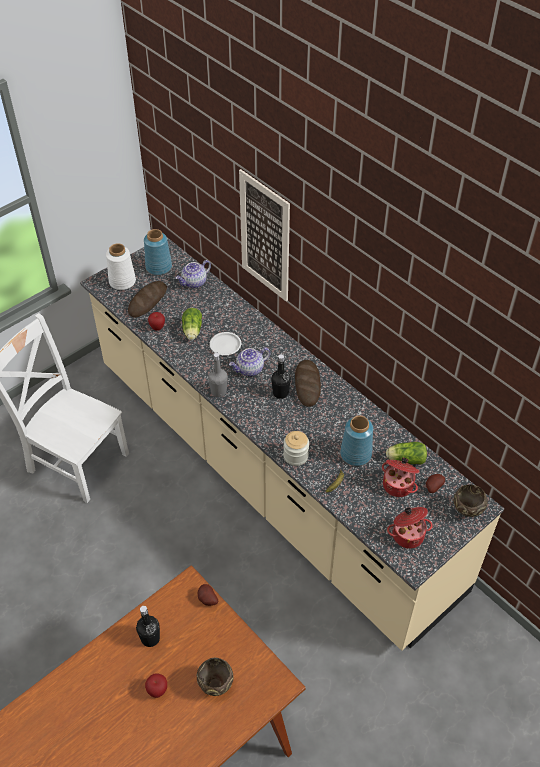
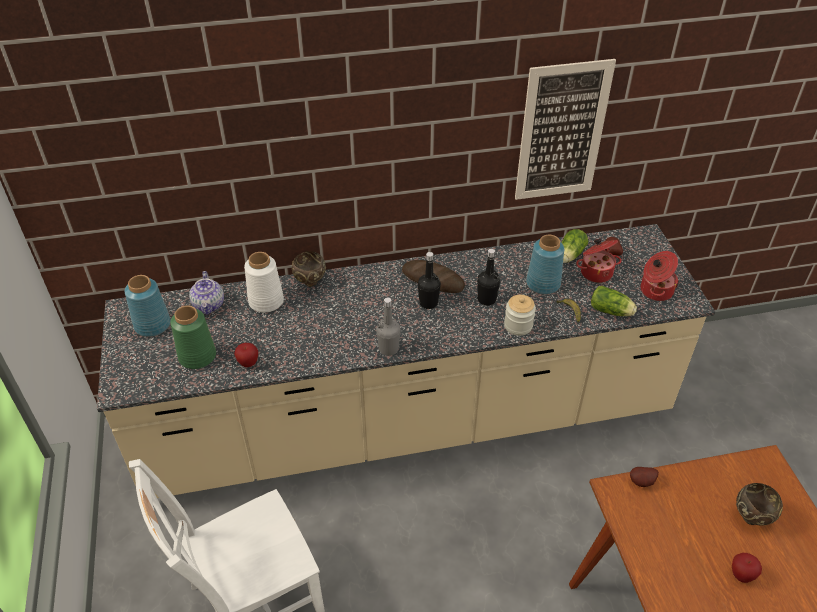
camera: 60 degrees left, 5 degrees down
(122, 282) = (142, 366): white vase -> white vase (267, 301)
(148, 301) = (198, 355): bread -> green vase
(150, 638) = (671, 556): black bottle -> black bottle (486, 299)
(192, 331) = (282, 336): lettuce -> lettuce (612, 311)
(225, 345) = (327, 317): white plate -> none
(250, 369) = (378, 312): teapot -> none
(265, 237) = (292, 172): picture -> picture (562, 132)
(466, 511) = (649, 245): brown bowl -> brown bowl (310, 283)

